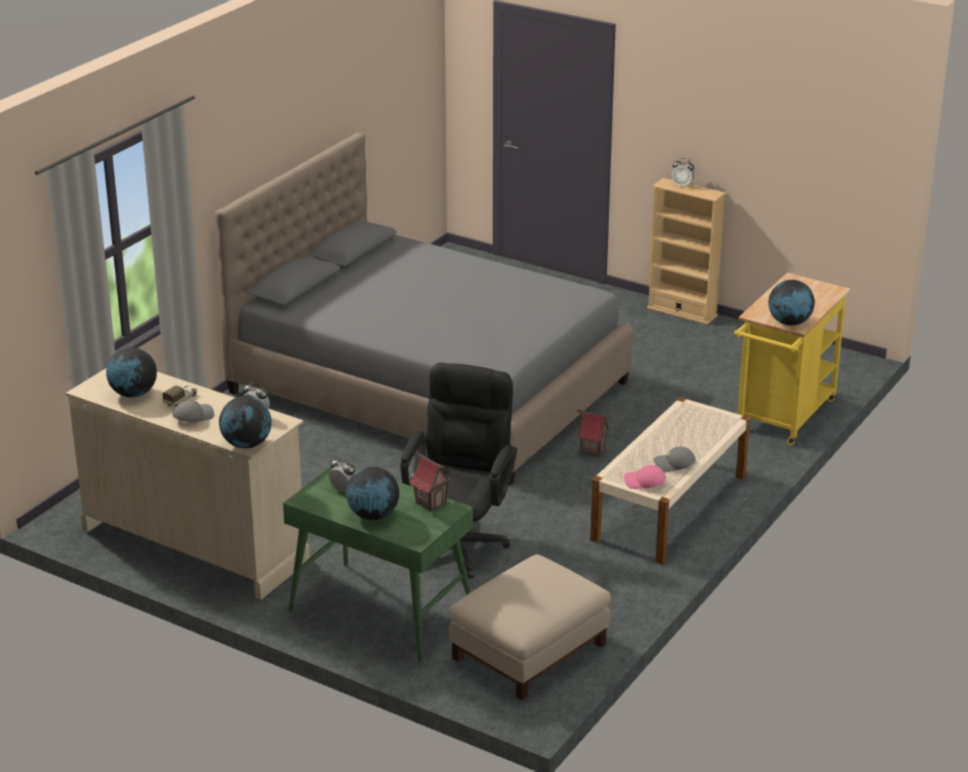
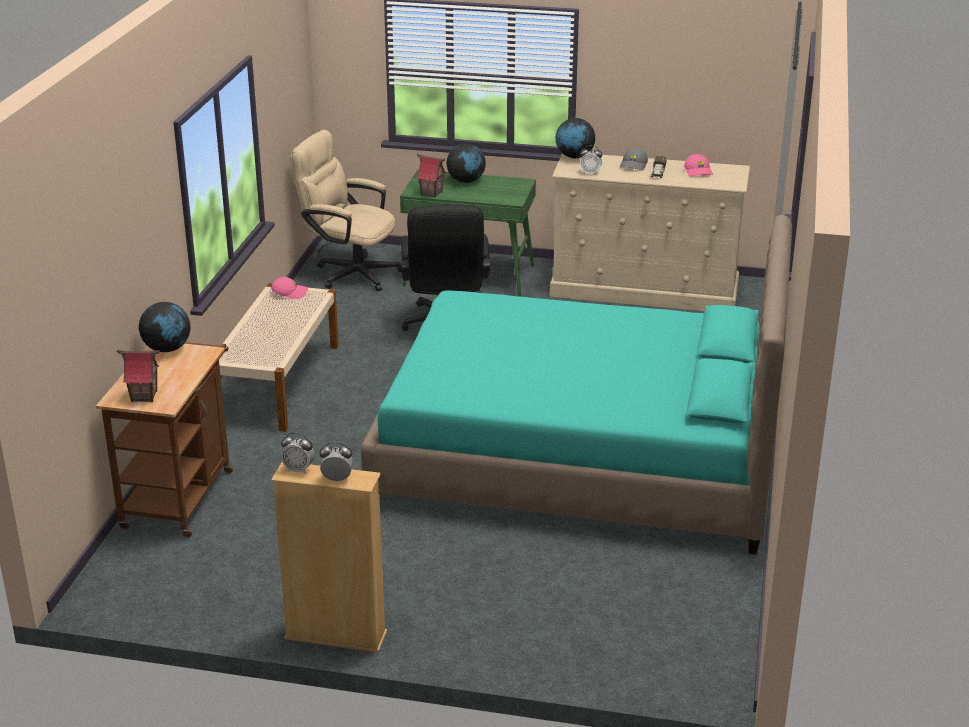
camera: 160 degrees right, 0 degrees up
(133, 394) = (698, 171): globe -> pink cap
(343, 490) = (501, 191): alarm clock -> alarm clock (298, 469)
(428, 387) = (579, 457): grey bed -> turquoise bed
(529, 652) = (350, 272): beige ottoman -> beige office chair
(593, 450) = (370, 421): toy house -> toy house (144, 396)
(673, 465) = (269, 310): grey cap -> none
(782, 418) = (180, 494): yellow cart -> brown cart

